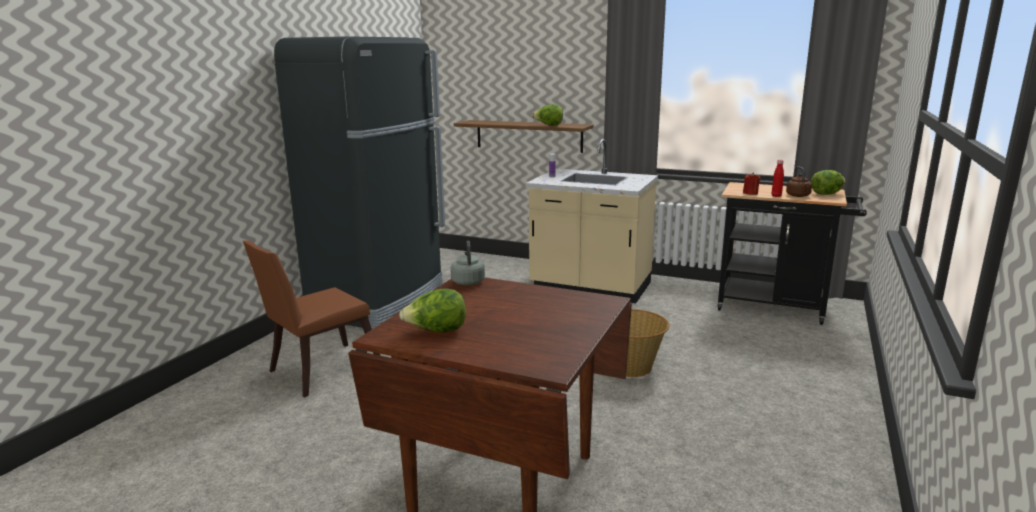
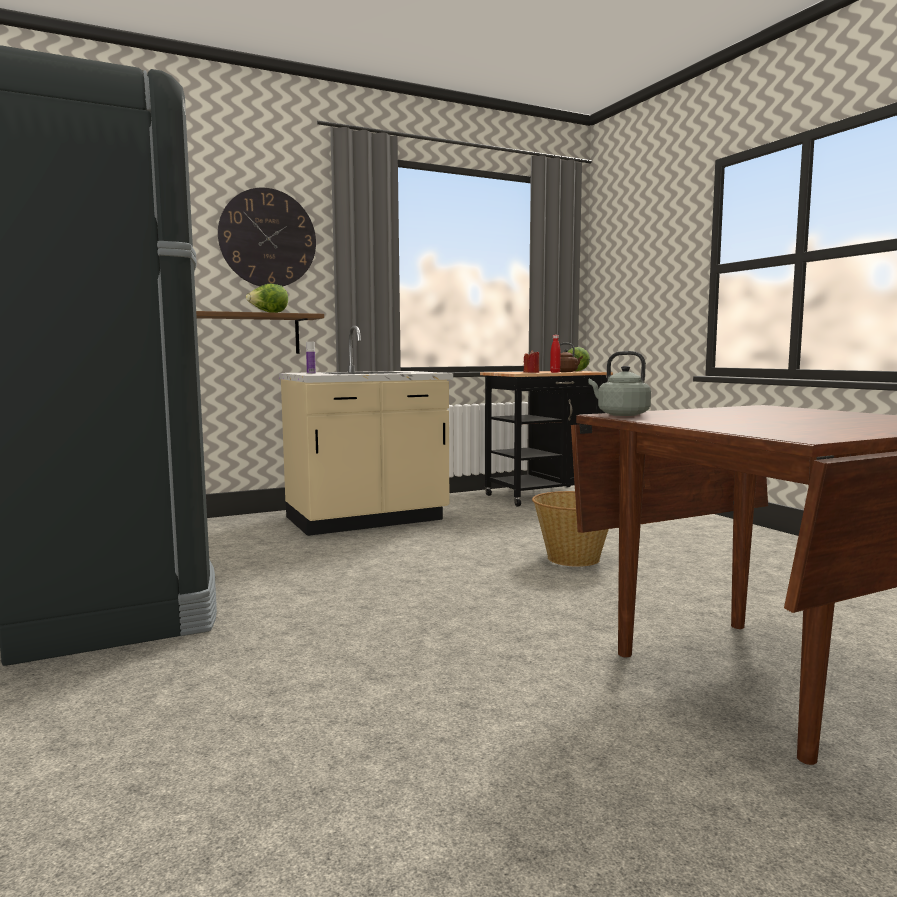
camera: 50 degrees left, 10 degrees down
(319, 371) = (241, 711): brown chair -> none
(436, 331) = (811, 429): lettuce -> none
(564, 66) = (267, 238): none -> wall clock

